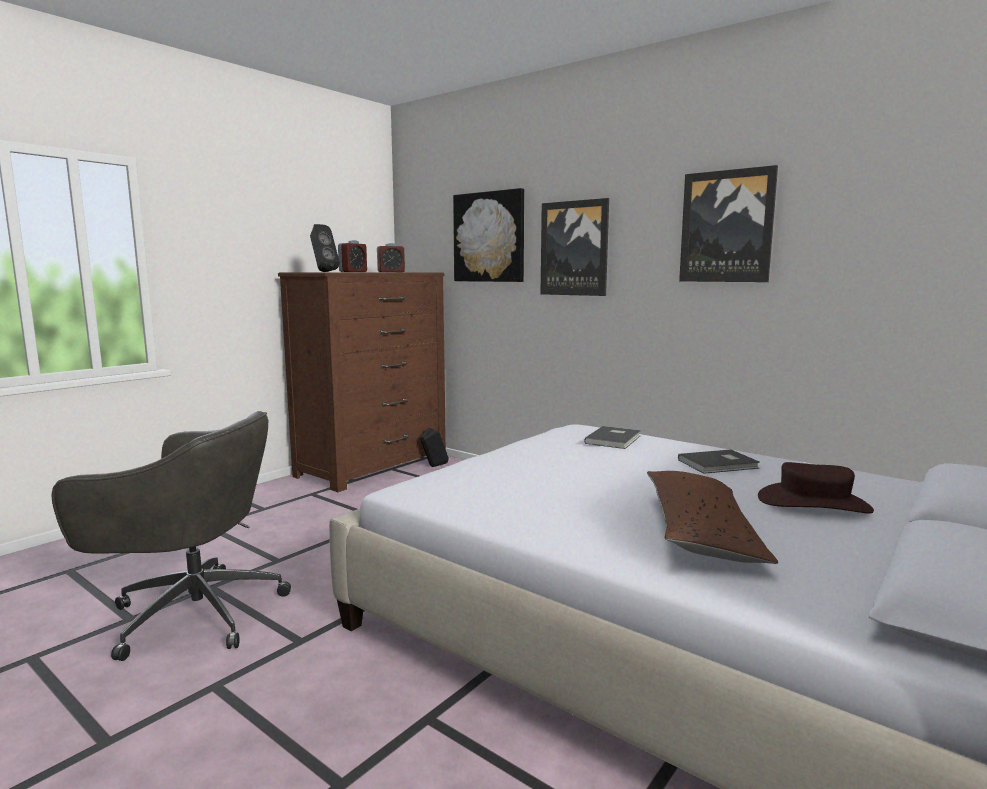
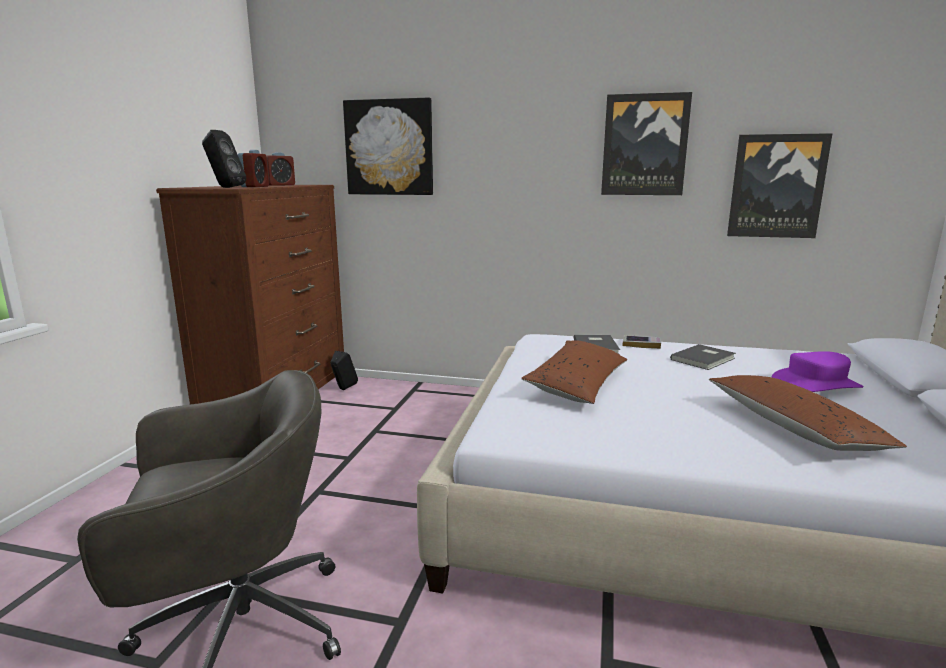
camera: 25 degrees left, 5 degrees up
(541, 466) = (577, 384): none -> brown pillow
(574, 248) = (490, 162): picture -> picture (776, 186)
(672, 444) = (641, 344): none -> book
(813, 503) = (815, 384): brown hat -> purple hat

